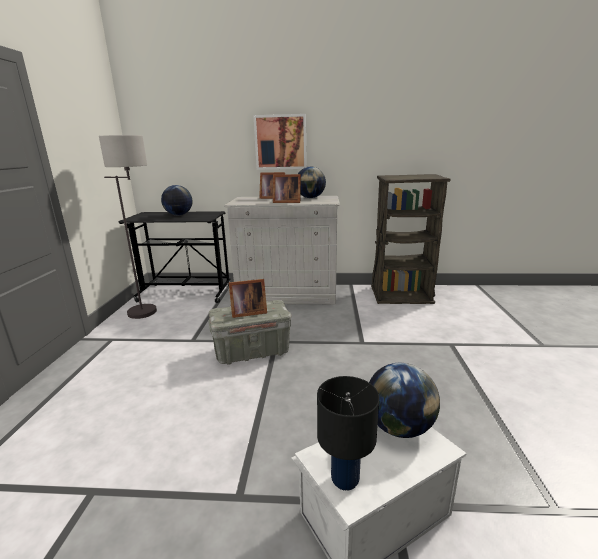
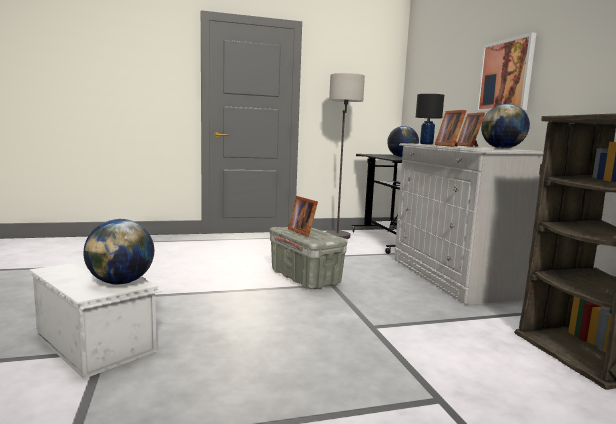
camera: 70 degrees right, 10 degrees down
(346, 480) = (67, 268): black table lamp -> black table lamp (426, 144)

